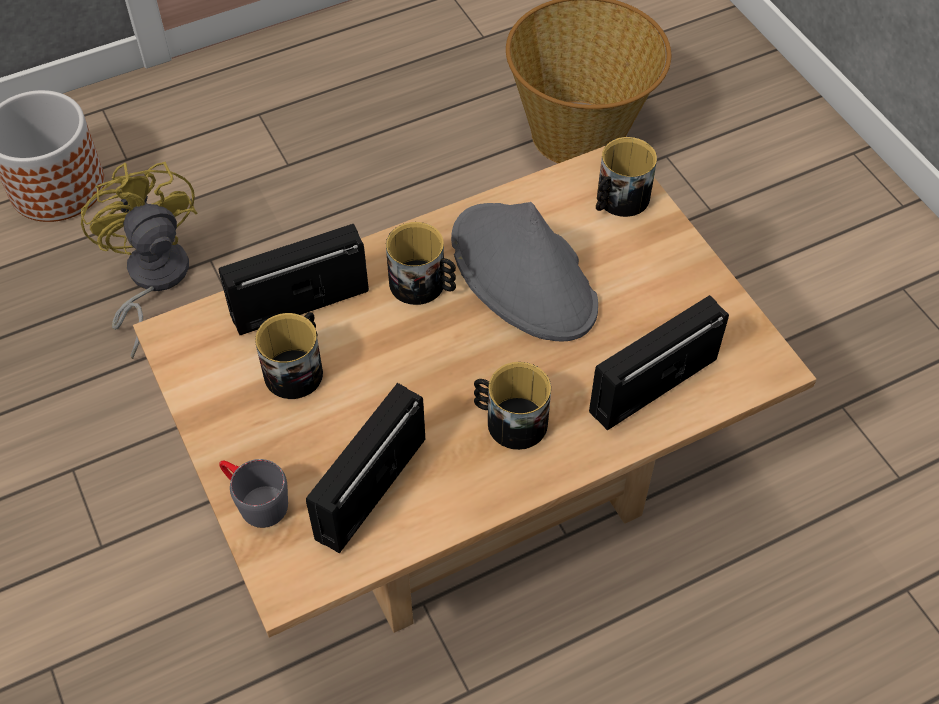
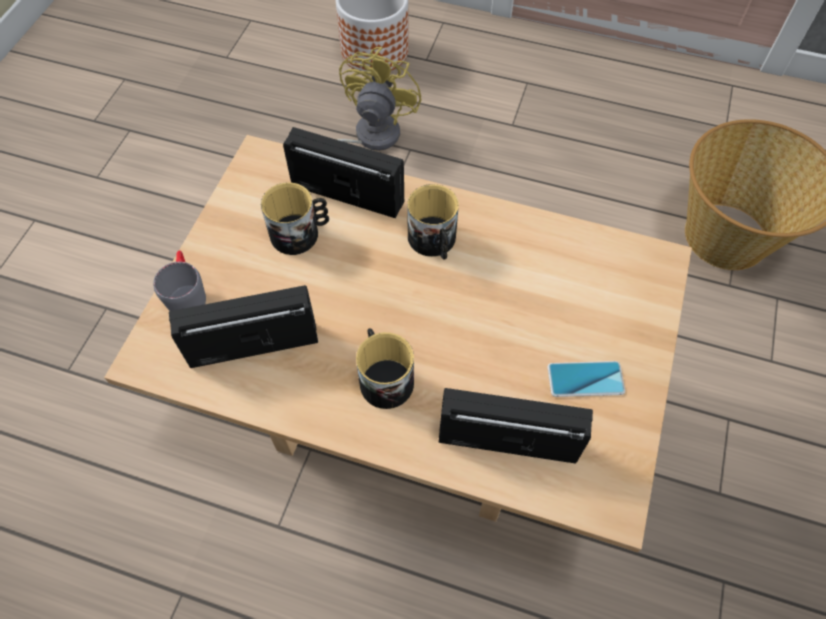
camera: 45 degrees right, 5 degrees up
(524, 274) = (507, 287): grey hat -> none
(618, 200) = (636, 288): mug -> none
(657, 296) = (585, 379): none -> phone

